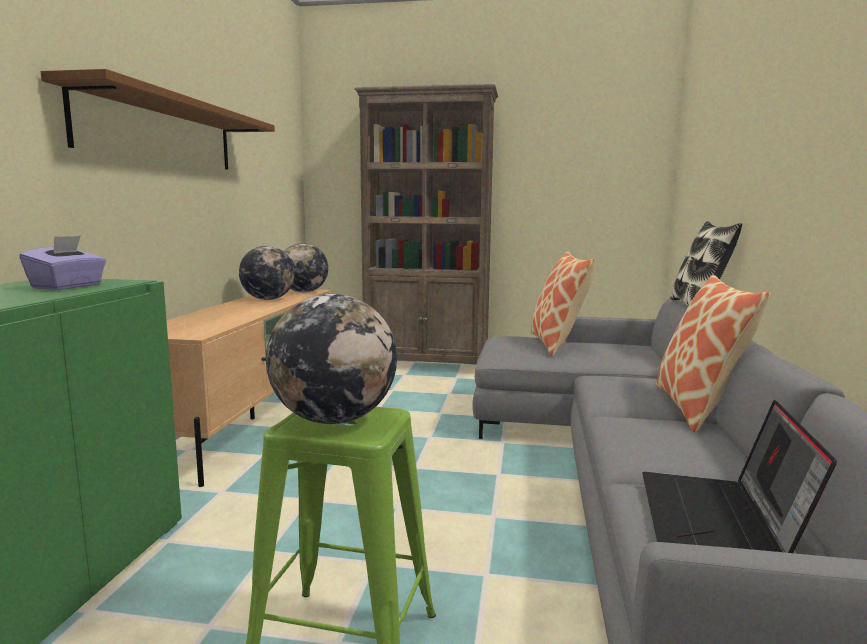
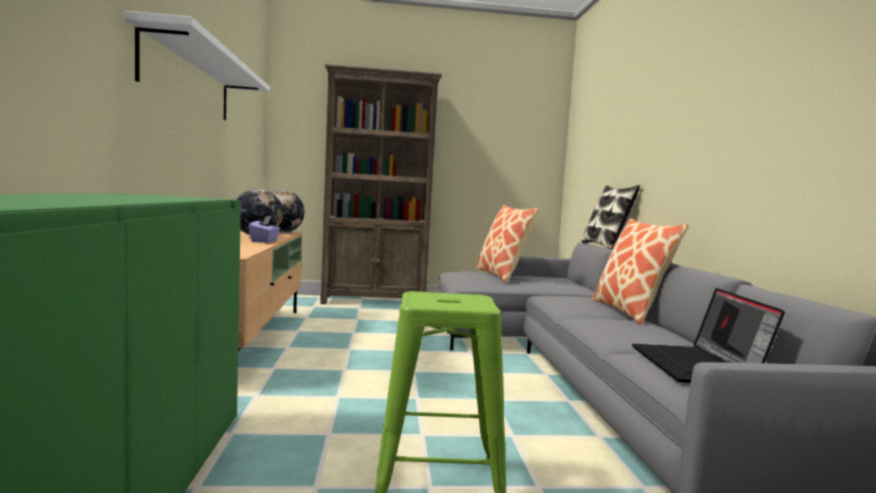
camera: 15 degrees left, 5 degrees down
(68, 286) = (171, 197): purple tissue box -> purple tissue box (264, 241)
(161, 133) = (189, 80): brown shelf -> white shelf
(334, 420) = (444, 299): globe -> none

